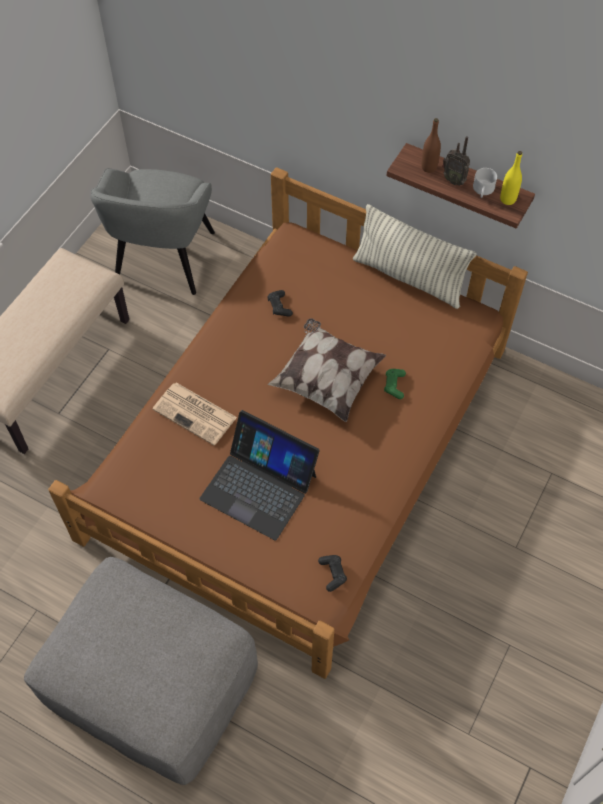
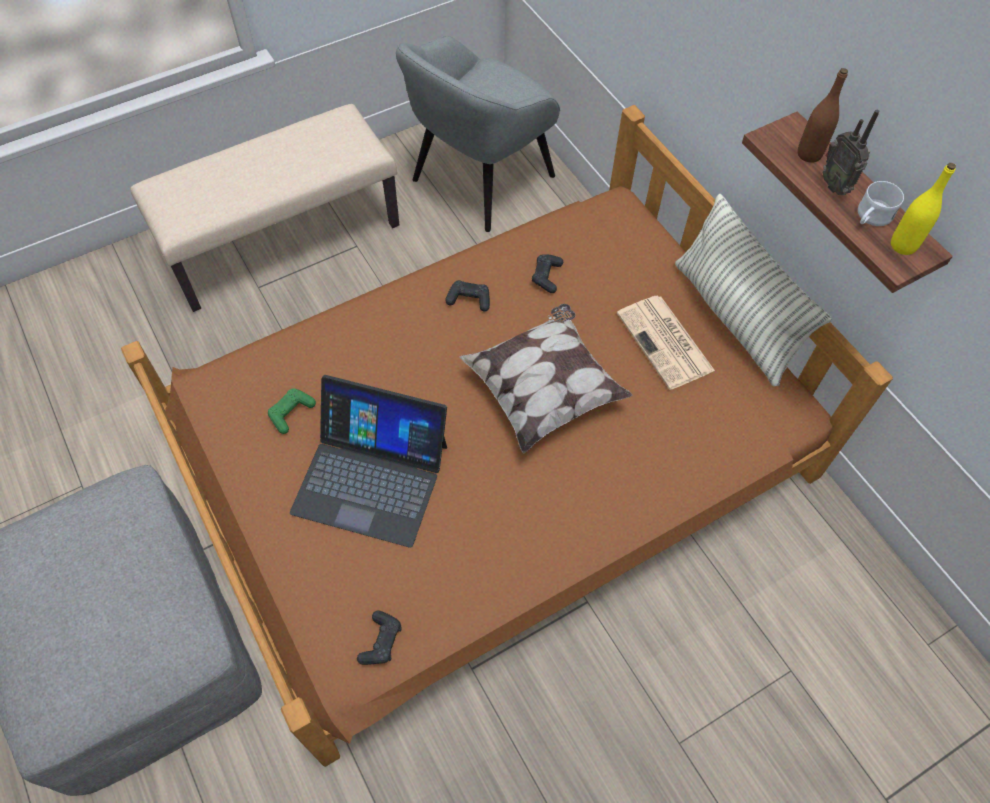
camera: 30 degrees right, 0 degrees up
(196, 414) = (361, 351): newspaper -> newspaper (666, 343)
(241, 346) = (469, 299): none -> black game controller
(259, 486) = (371, 477): laptop -> laptop turned 45 degrees counterclockwise
(394, 385) = (625, 441): green game controller -> green game controller (291, 413)

